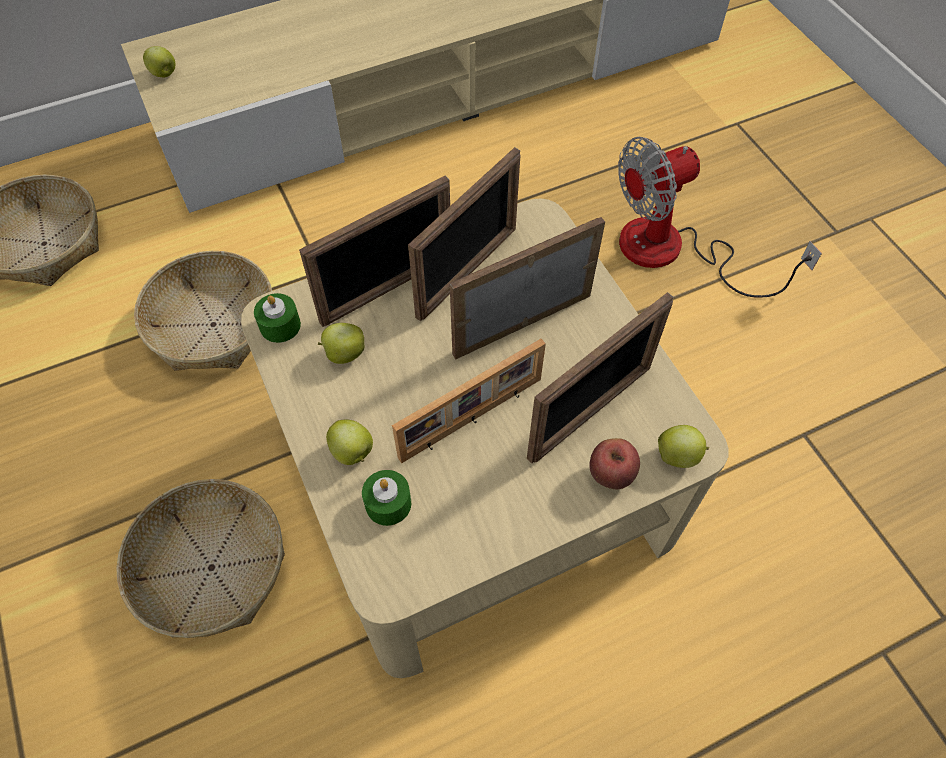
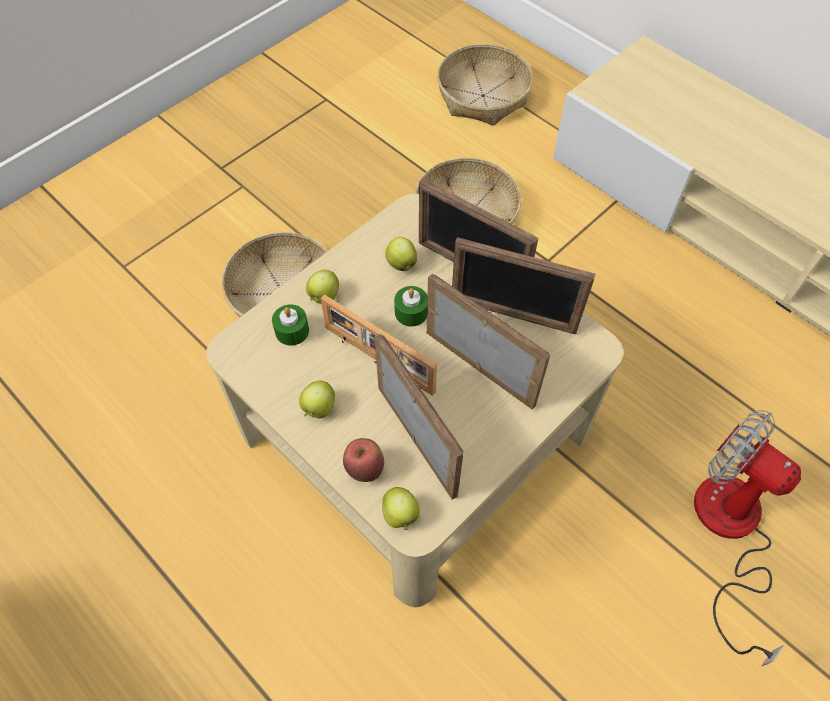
camera: 70 degrees right, 0 degrees up
(164, 74) = (629, 71): apple -> apple (318, 409)
(280, 325) = (408, 218): green candle -> green candle (411, 312)
(591, 411) = (417, 439): picture frame -> picture frame turned 150 degrees counterclockwise

